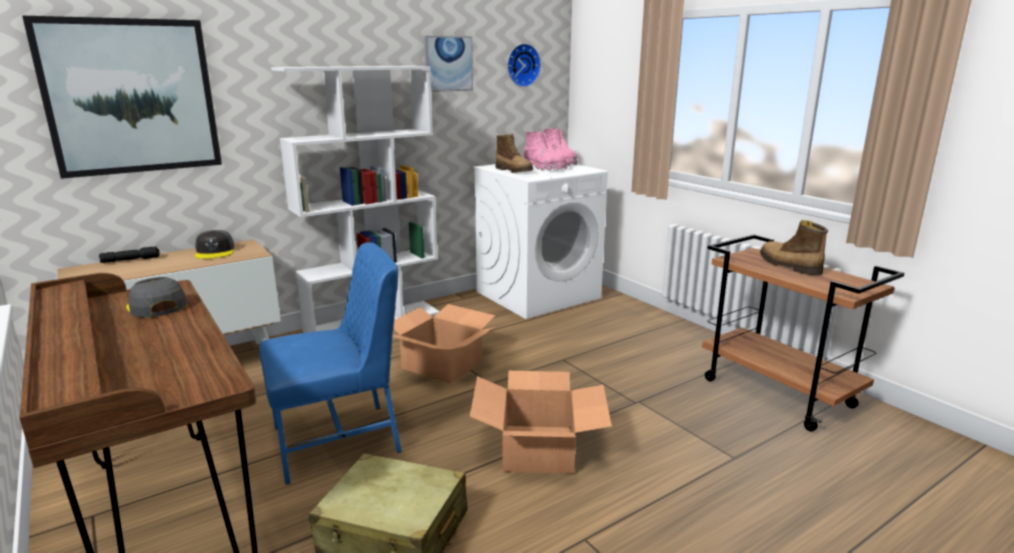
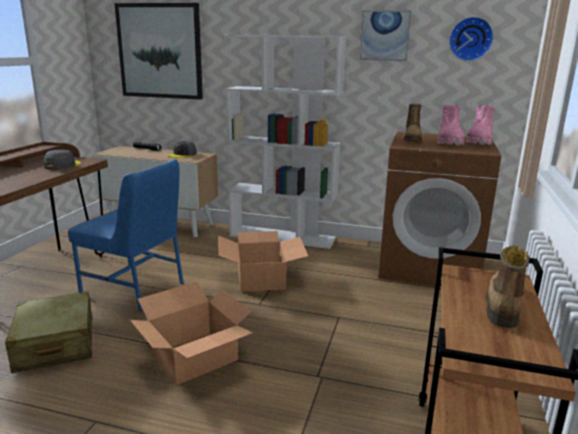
camera: 50 degrees right, 0 degrees up
(538, 294) = (429, 266): white washing machine -> brown washing machine

